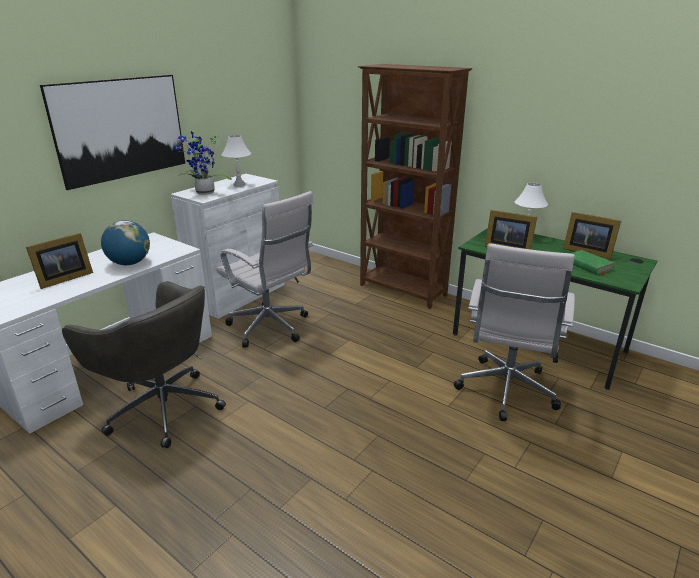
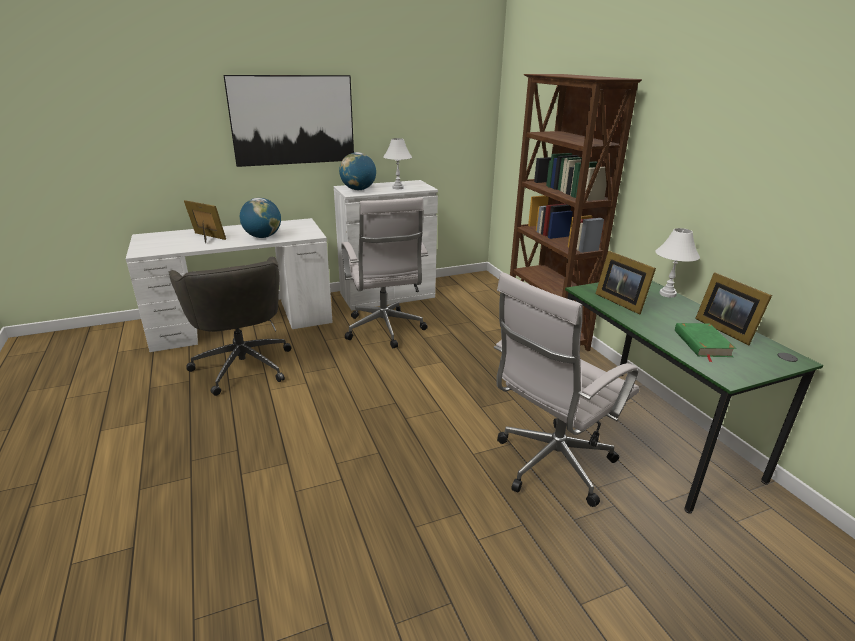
camera: 30 degrees right, 0 degrees up
(63, 279) = (207, 238): picture frame -> picture frame turned 135 degrees counterclockwise
(204, 193) = (358, 189): potted plant -> globe

